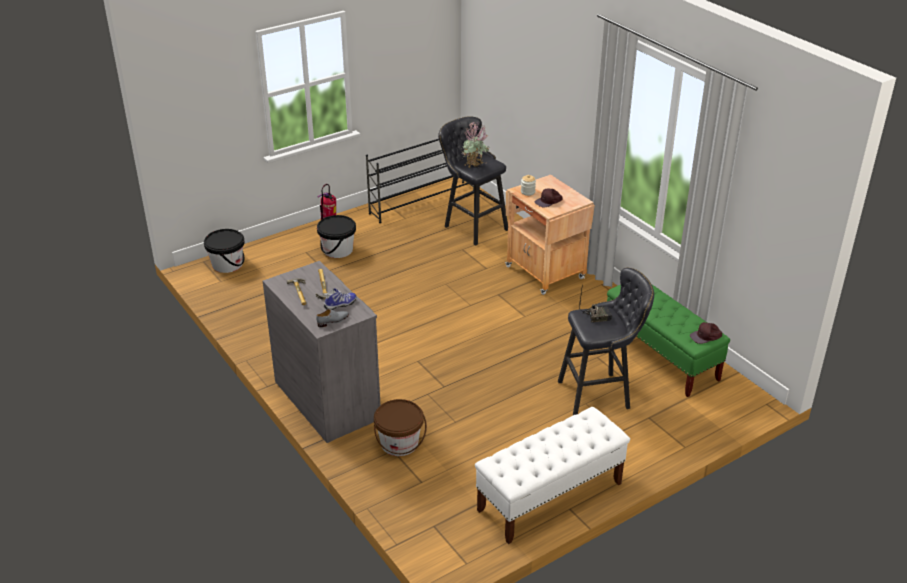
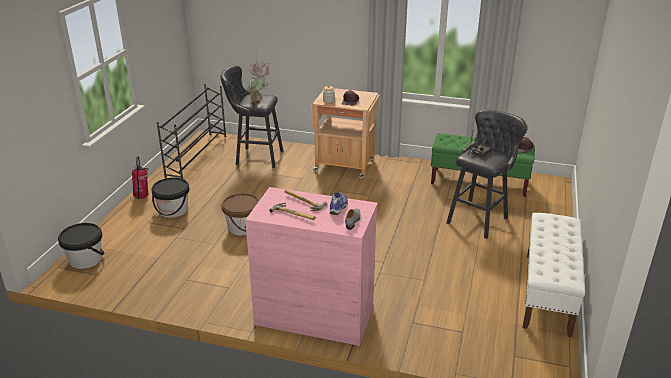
camera: 40 degrees left, 5 degrees down
(328, 399) = (314, 314): grey dresser -> pink dresser
(399, 443) = (410, 315): brown bucket -> brown bucket (243, 227)

